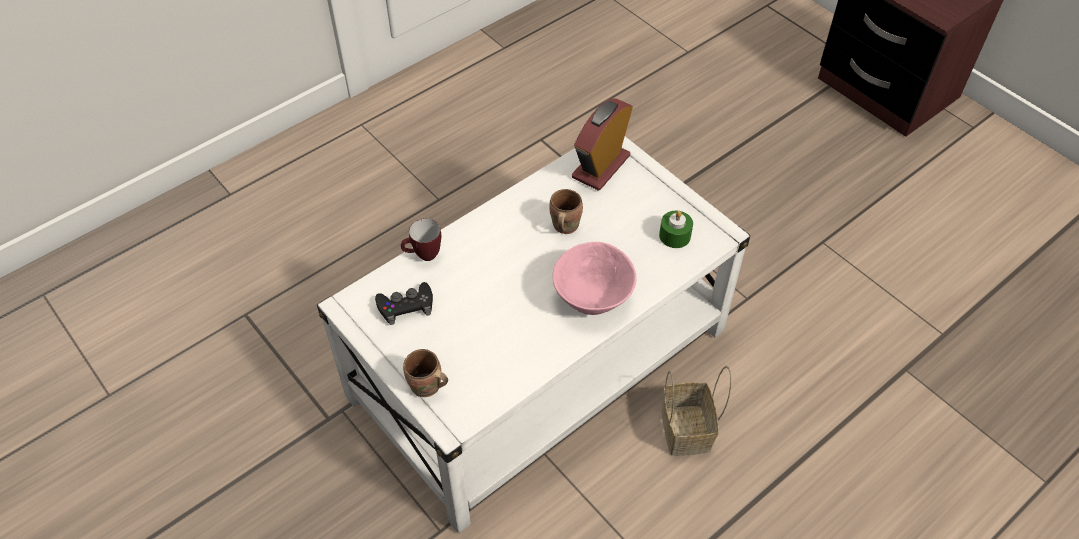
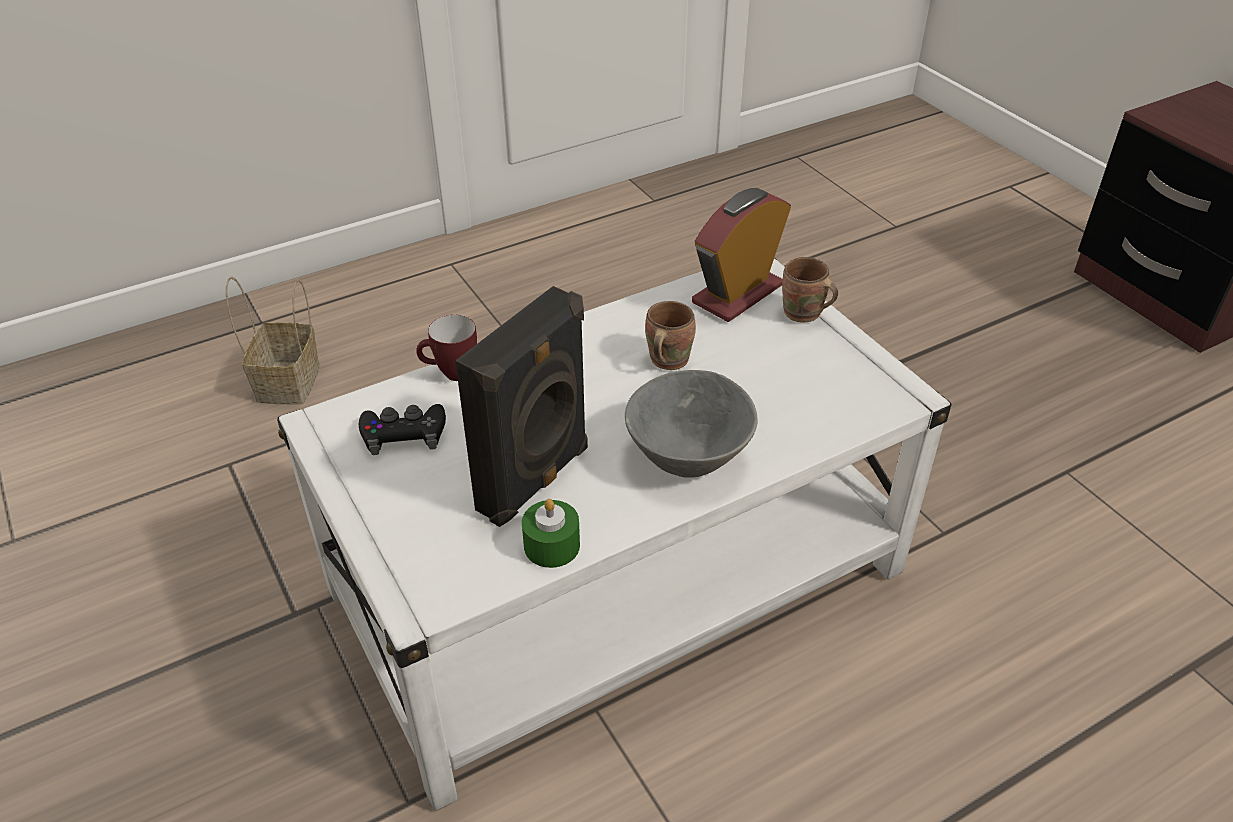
camera: 10 degrees right, 10 degrees down
(426, 388) = (397, 548): brown mug -> brown mug (803, 315)
(500, 328) = (536, 480): none -> black speaker
(590, 298) = (685, 457): pink bowl -> grey bowl
(674, 236) = (832, 391): green candle -> green candle (552, 545)
(687, 432) = (826, 711): basket -> basket (289, 384)

